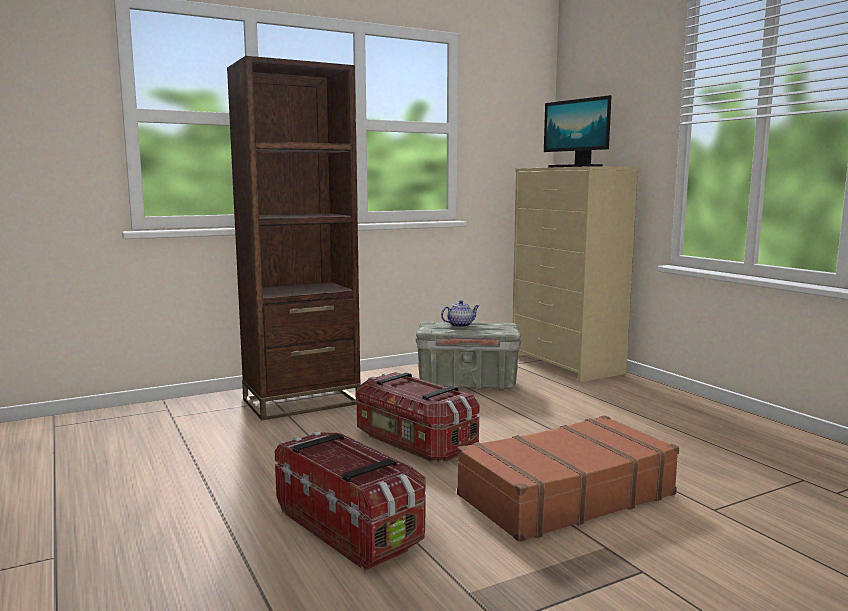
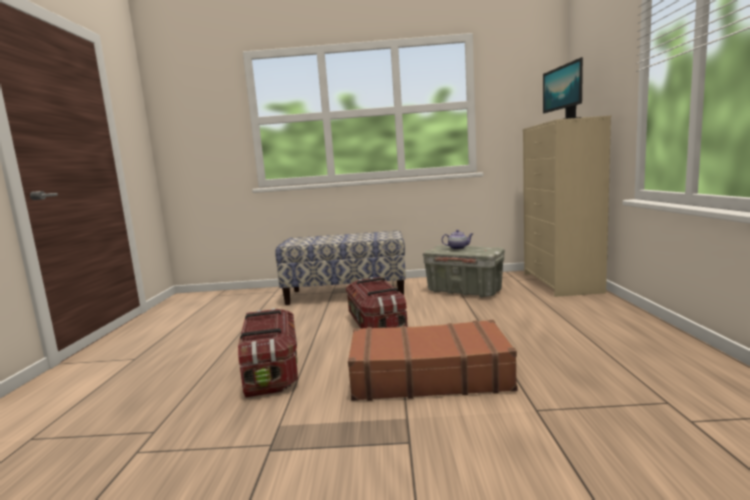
camera: 30 degrees right, 0 degrees up
(301, 402) = (346, 293): brown bookcase -> bench

